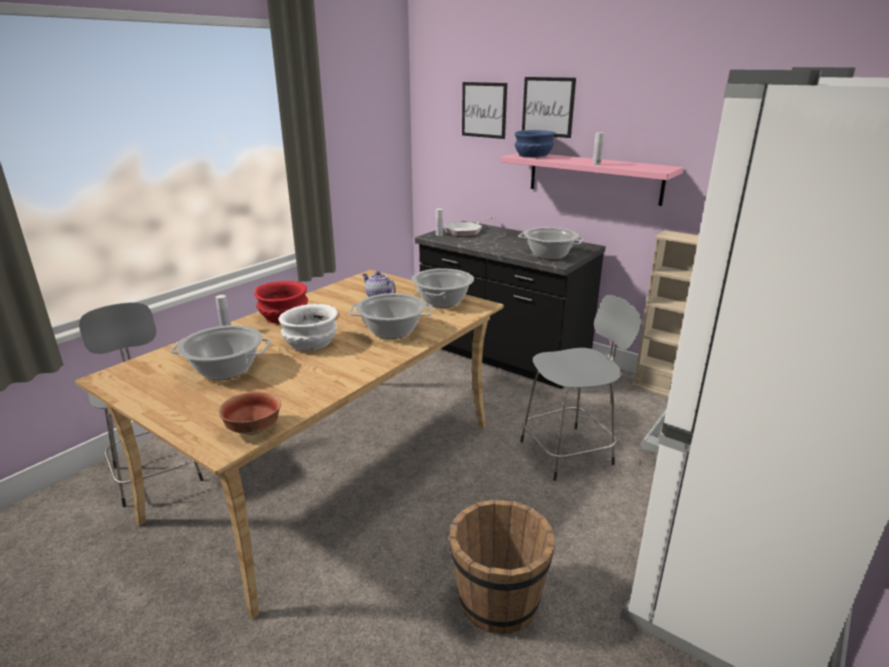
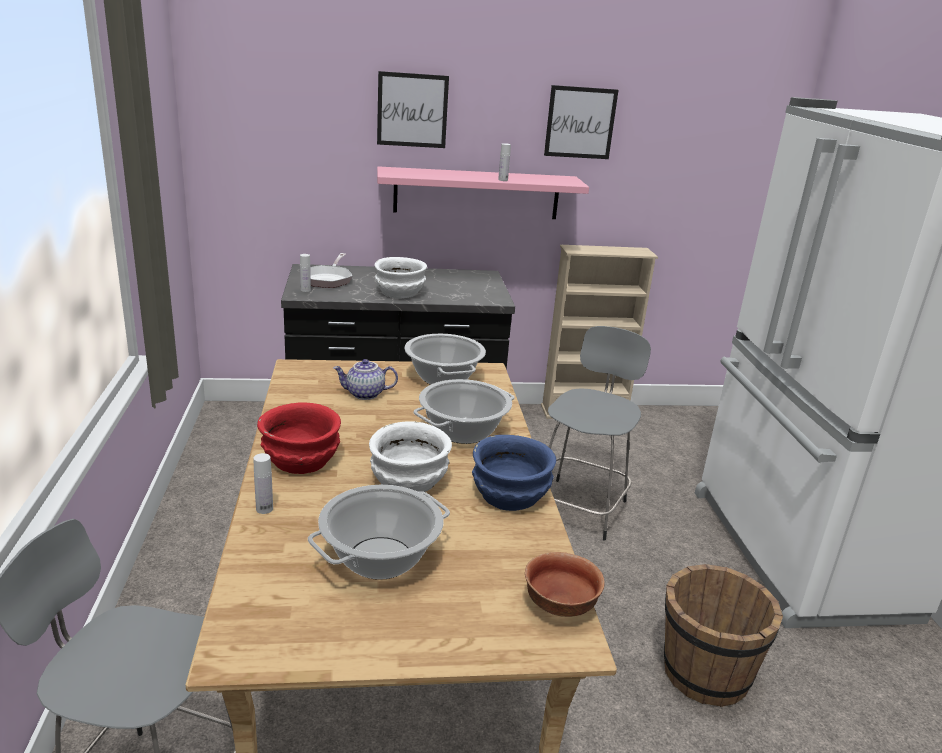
camera: 45 degrees left, 0 degrees up
(484, 110) = (315, 112): picture -> picture (580, 122)
(496, 246) = (400, 293): none -> white bowl
(533, 156) = (411, 173): blue bowl -> blue bowl (511, 495)
(549, 255) = (472, 293): cooking pot -> none

